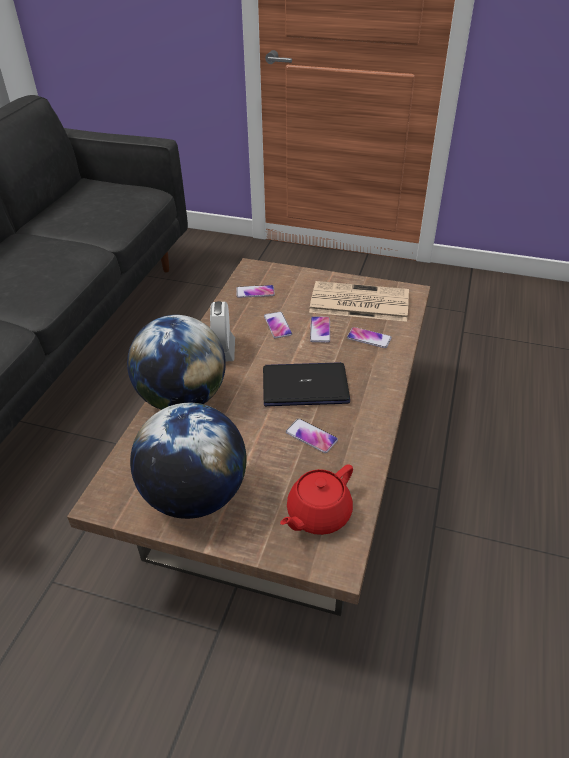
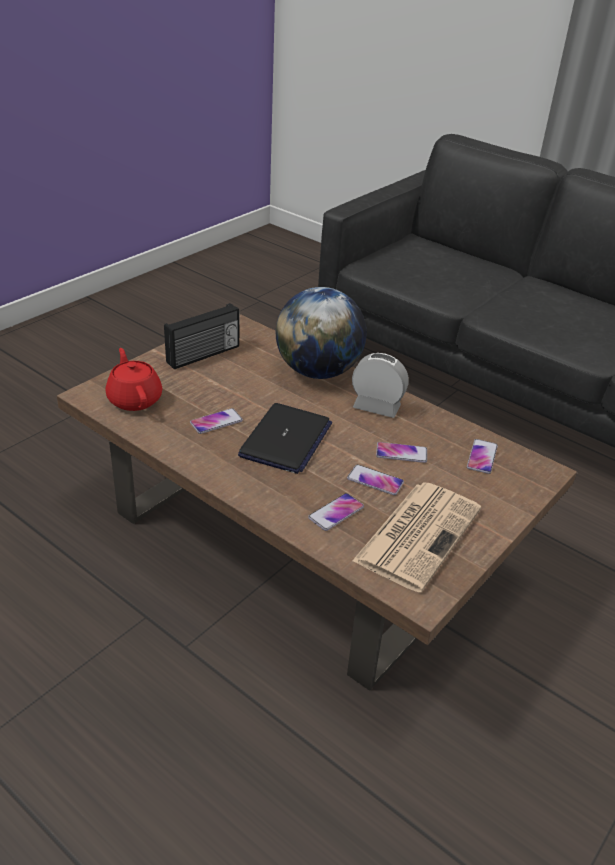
camera: 110 degrees right, 5 degrees down
(195, 496) = (204, 355): globe -> radio

